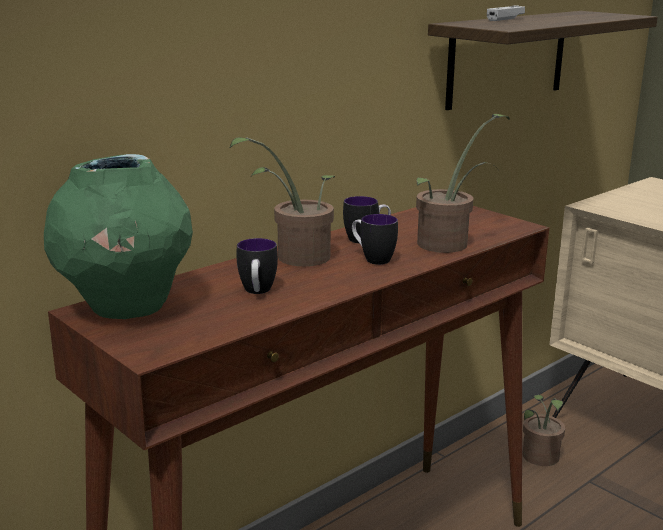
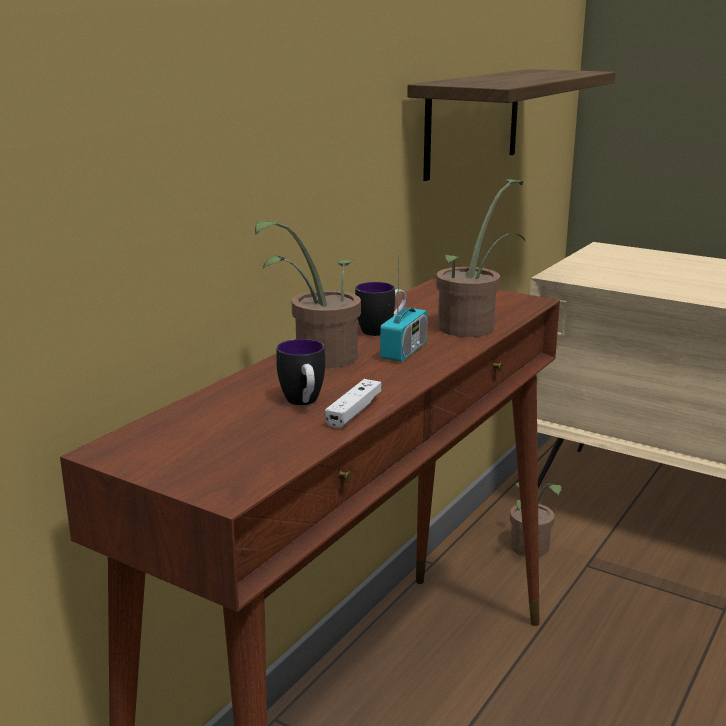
camera: 15 degrees left, 0 degrees up
(126, 308) = (159, 440): green vase -> none
(372, 259) = (404, 351): mug -> radio
(505, 19) = (478, 78): white game controller -> white game controller (354, 411)

